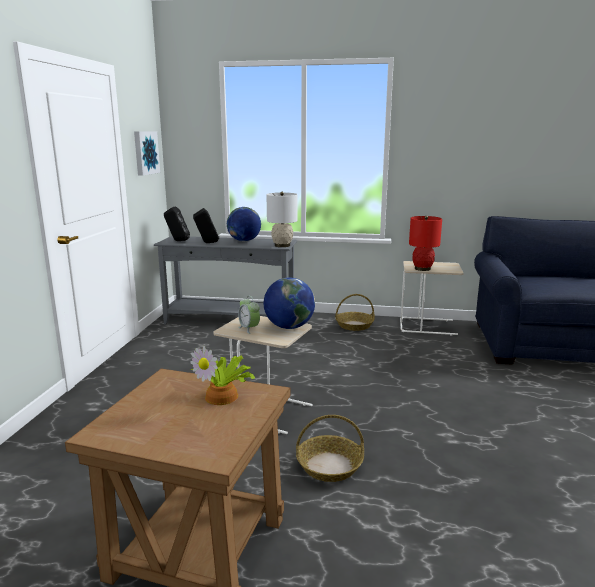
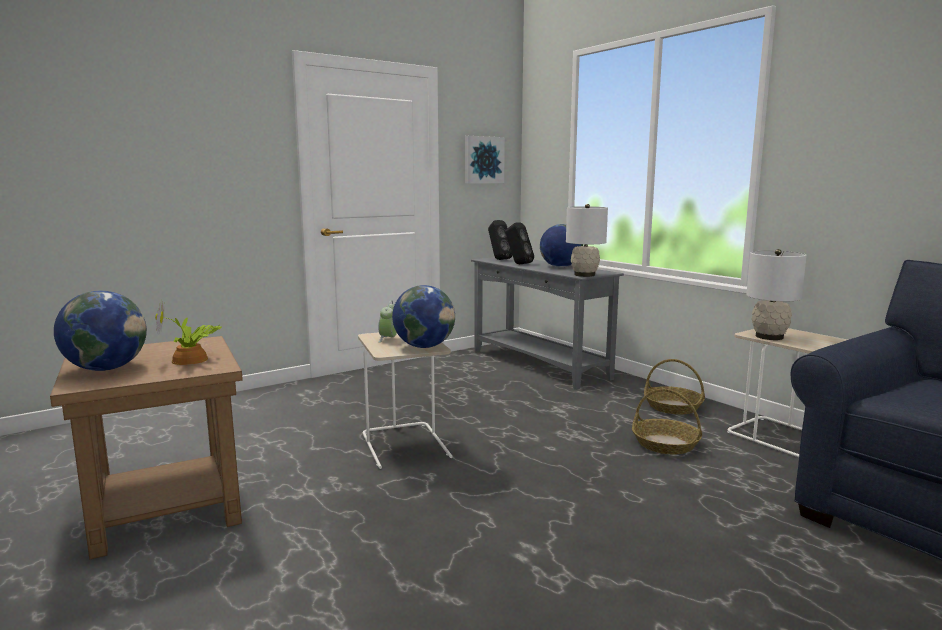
camera: 45 degrees right, 5 degrees down
(180, 434) = (106, 368): none -> globe
(330, 466) = (357, 509): basket -> basket (666, 444)
(422, 269) = (769, 337): red table lamp -> white table lamp

